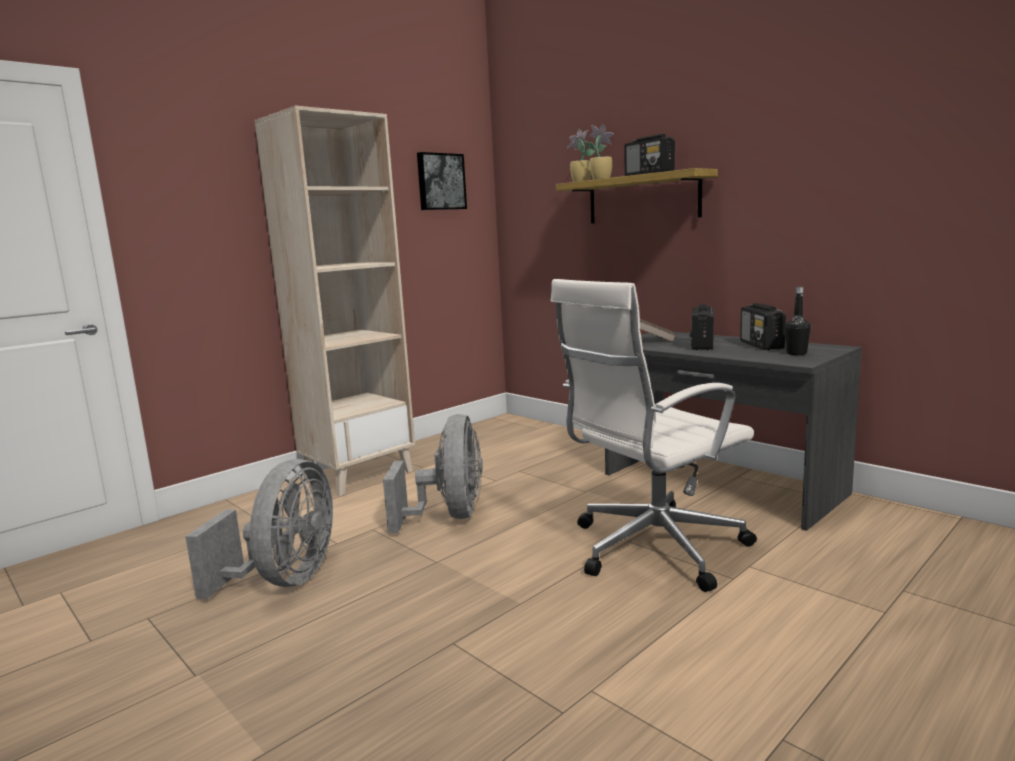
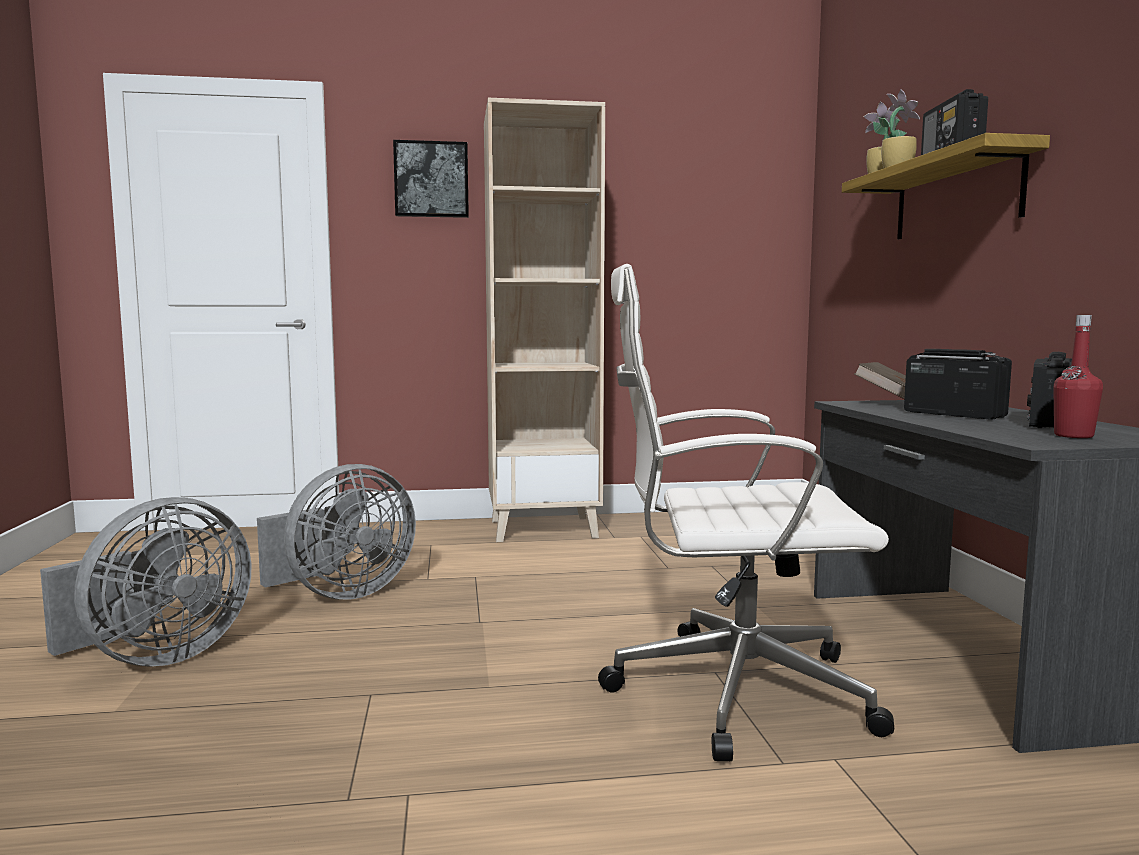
camera: 35 degrees right, 5 degrees down
(440, 182) = (723, 192): picture -> picture (431, 180)
(449, 516) = (562, 586): grey fan -> grey fan (157, 657)
(702, 345) = (953, 414): radio -> radio turned 90 degrees clockwise
(796, 353) = (1073, 436): black bottle -> red bottle

